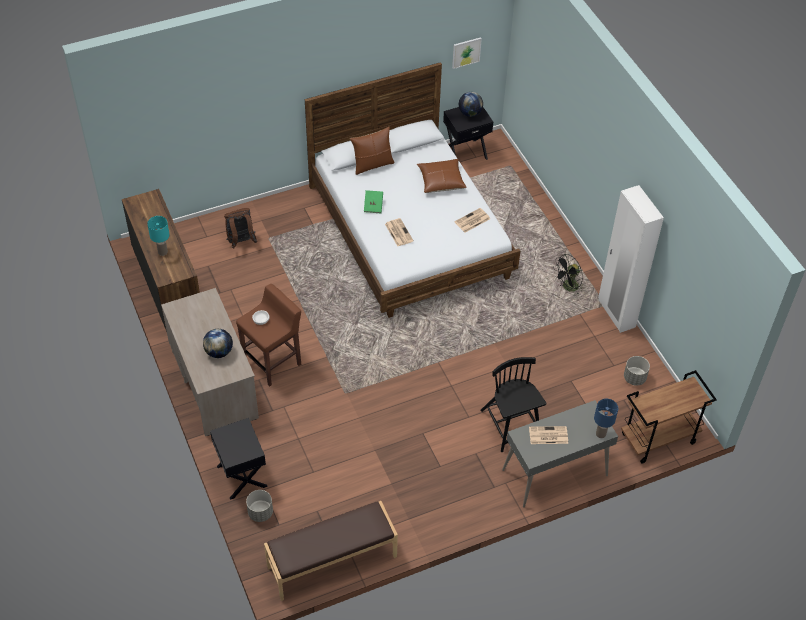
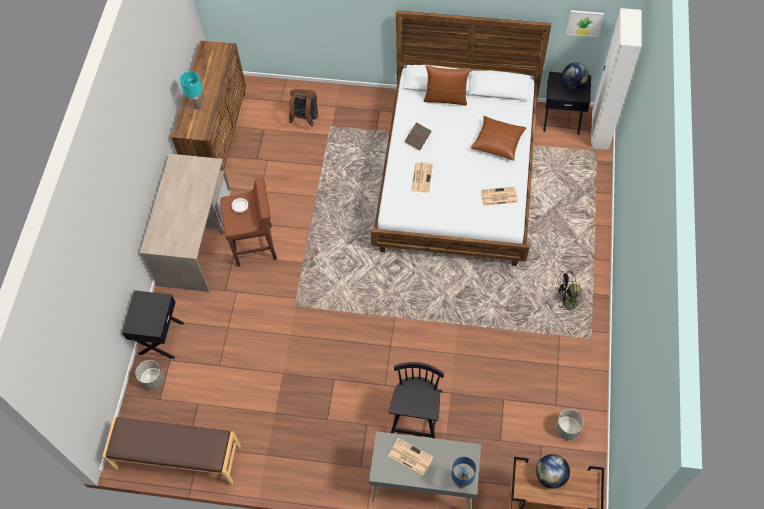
camera: 35 degrees right, 10 degrees up
(219, 352) = (183, 221): globe -> globe (550, 475)
(373, 206) = (418, 140): green book -> brown book
(616, 314) = (595, 353): white wardrobe -> white wardrobe (599, 131)

